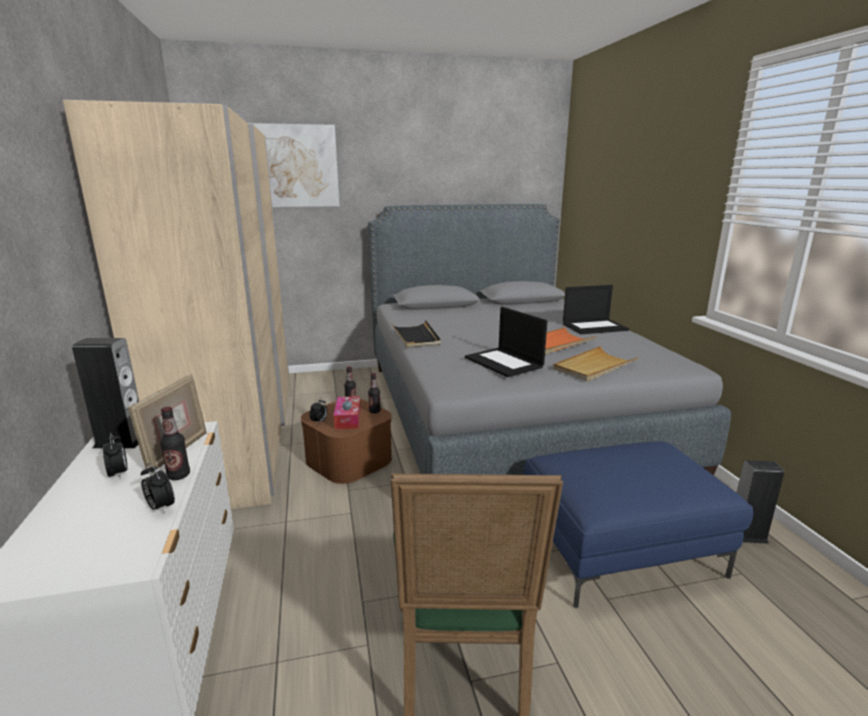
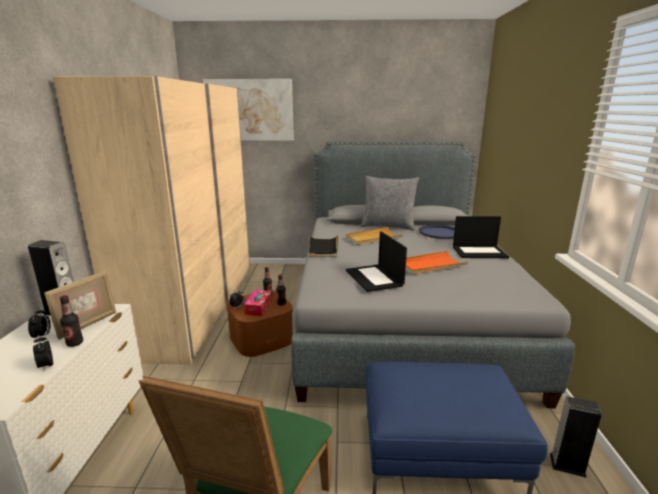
camera: 15 degrees right, 0 degrees up
(474, 308) = (388, 226): none -> grey pillow
(537, 310) = (440, 232): none -> blue tray
(594, 366) = (450, 290): beige tray -> beige tray (373, 238)

